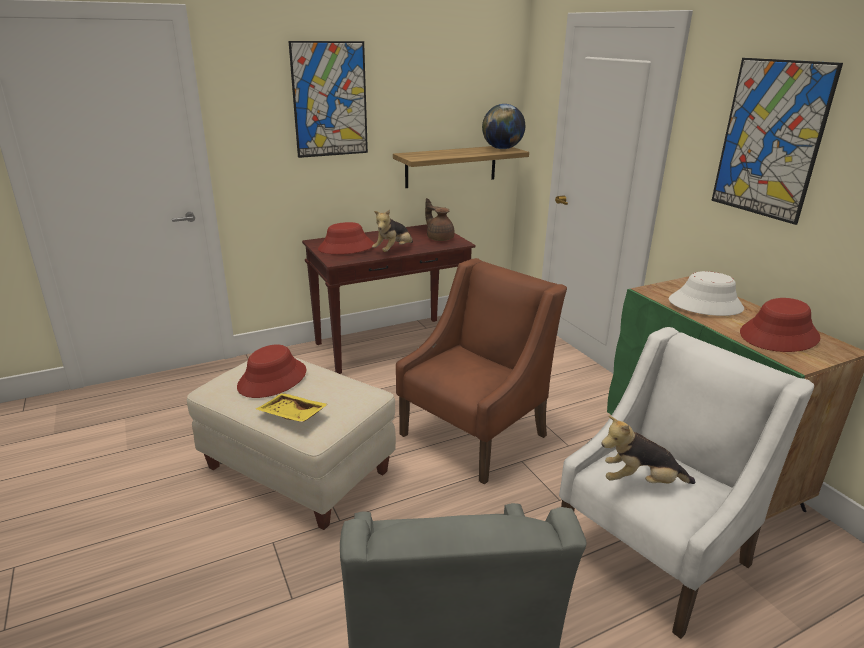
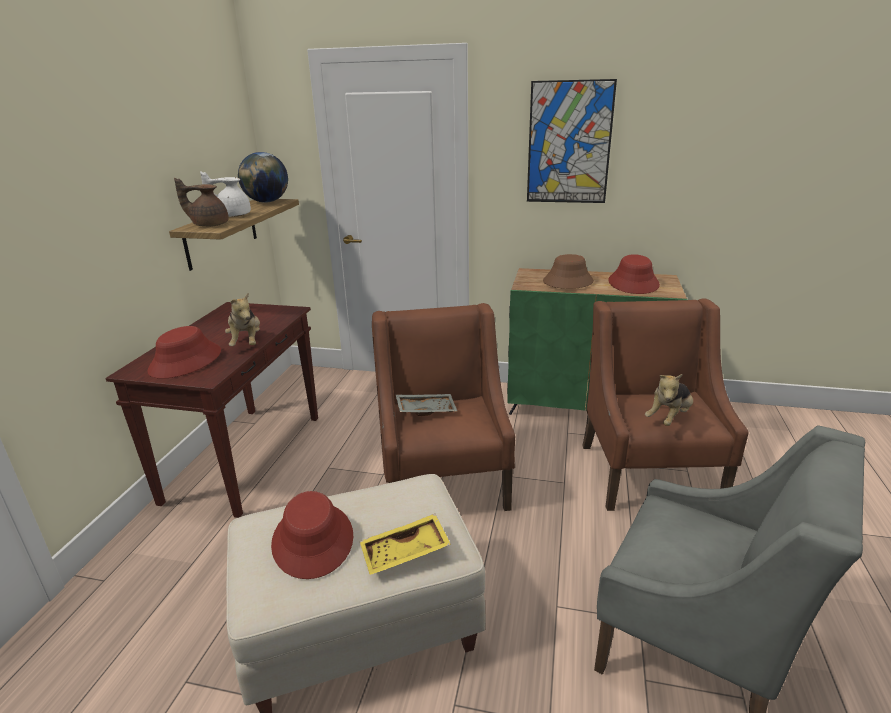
camera: 50 degrees left, 0 degrees up
(330, 100) = (88, 173): picture -> none
(439, 238) = (264, 314): brown teapot -> brown teapot (209, 225)
(452, 152) = (232, 215): none -> white teapot
(461, 356) = (426, 409): none -> grey tray
(654, 553) = (649, 473): white armchair -> brown armchair
(705, 304) = (567, 281): white hat -> brown hat

